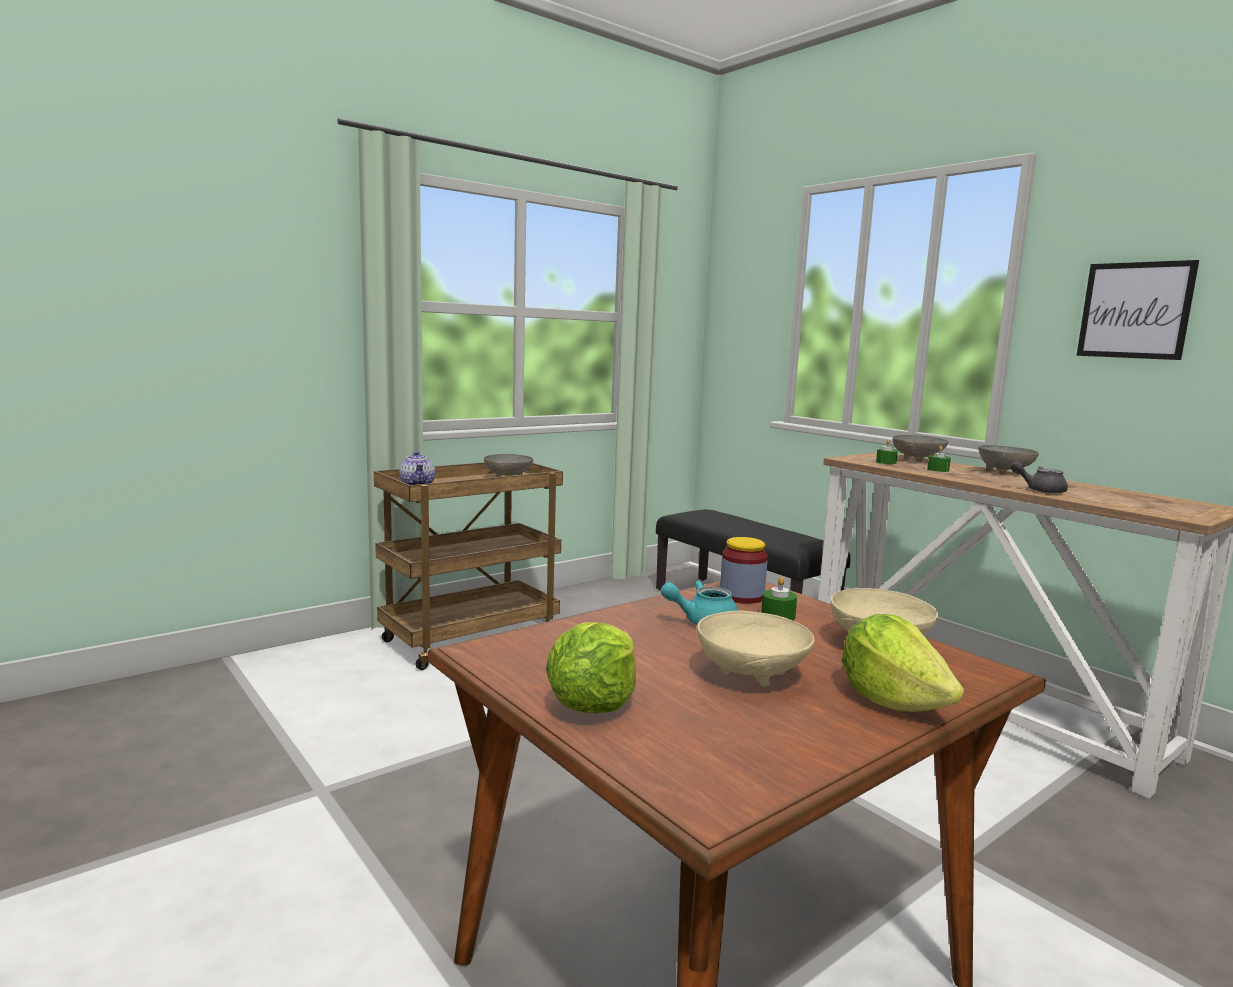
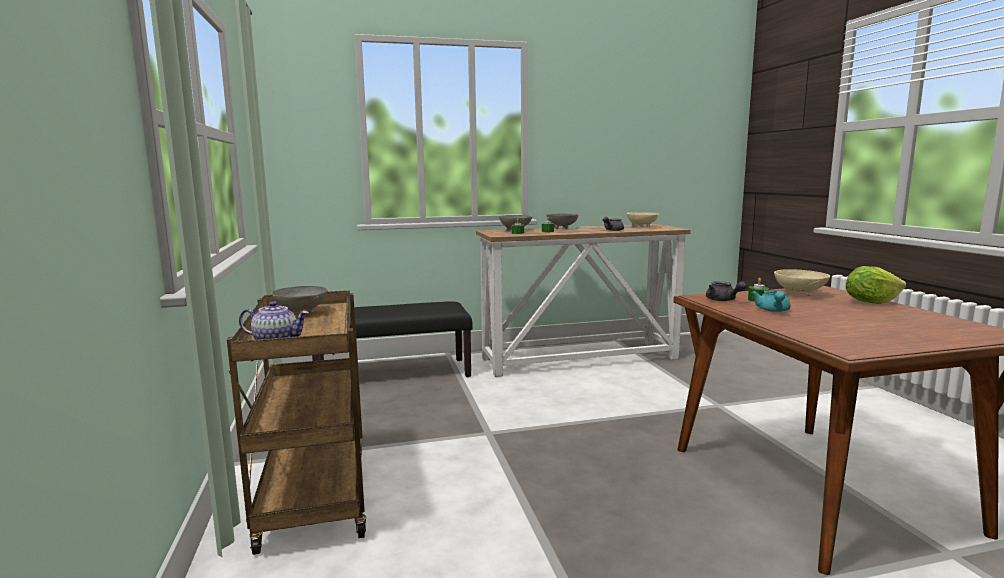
camera: 65 degrees left, 0 degrees up
(593, 703) = (916, 338): lettuce -> none
(741, 596) = (723, 300): jar -> grey teapot
(749, 677) = (856, 314): beige bowl -> beige bowl (641, 227)
(1135, 310) = (586, 135): picture -> none

